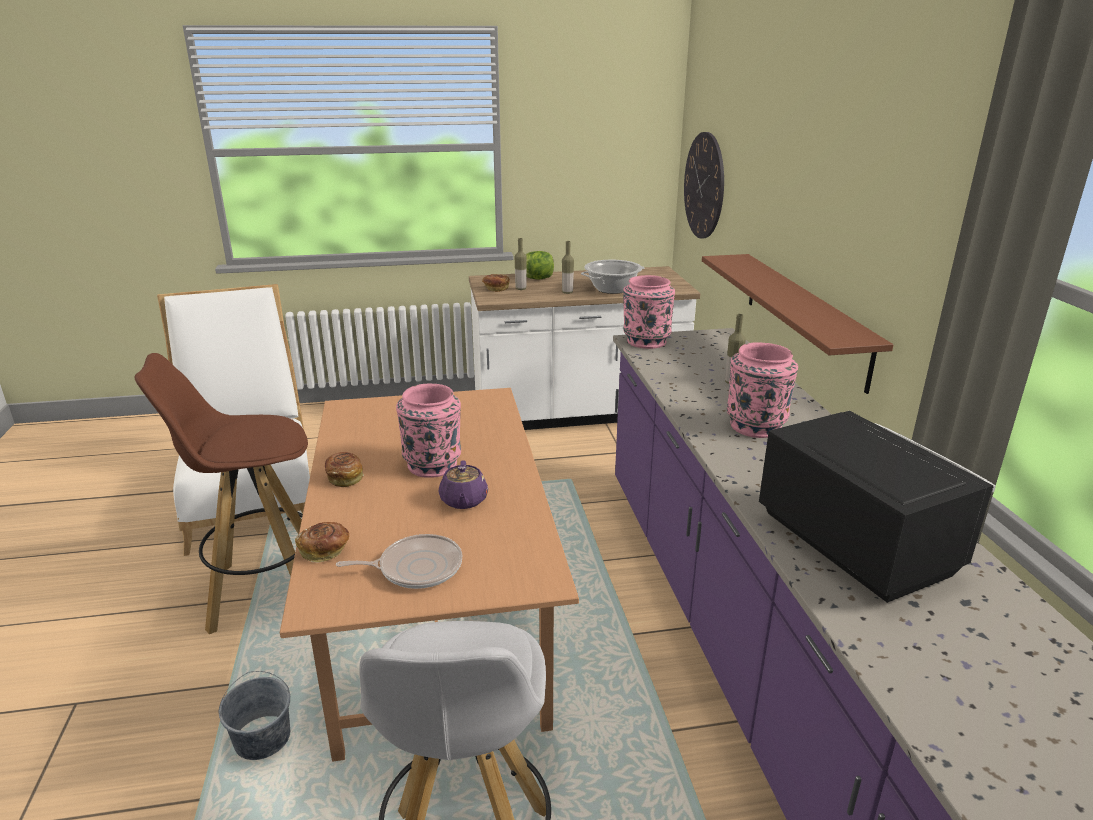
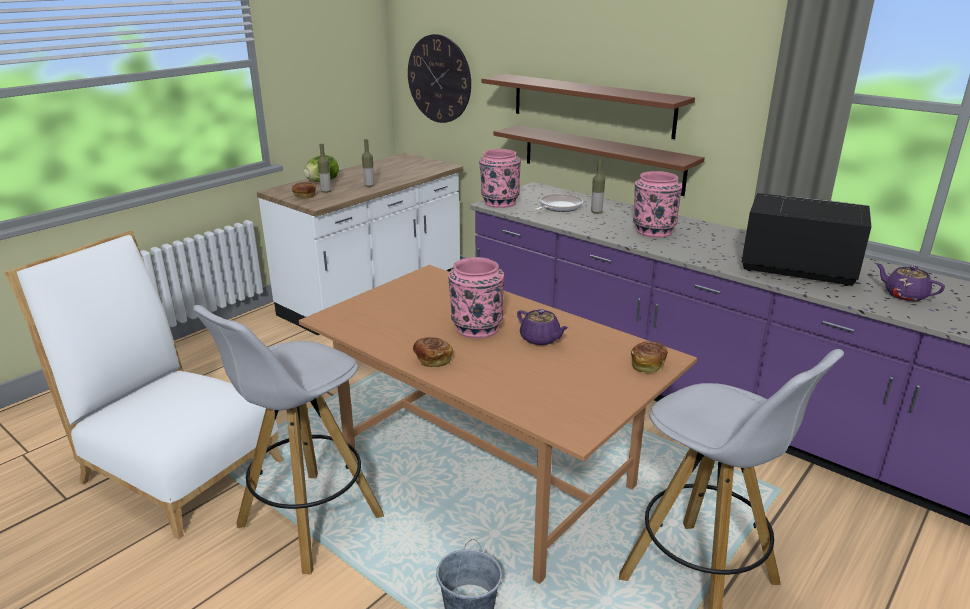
camera: 40 degrees left, 0 degrees up
(264, 591) = (308, 522): brown stool -> white stool
(325, 551) = (515, 404): bread -> bread (648, 365)
(416, 568) = (589, 385): frying pan -> frying pan (559, 207)
(612, 289) = (398, 176): cooking pot -> none
(804, 242) = (591, 105): none -> brown shelf
(957, 657) = (904, 295): none -> purple teapot

